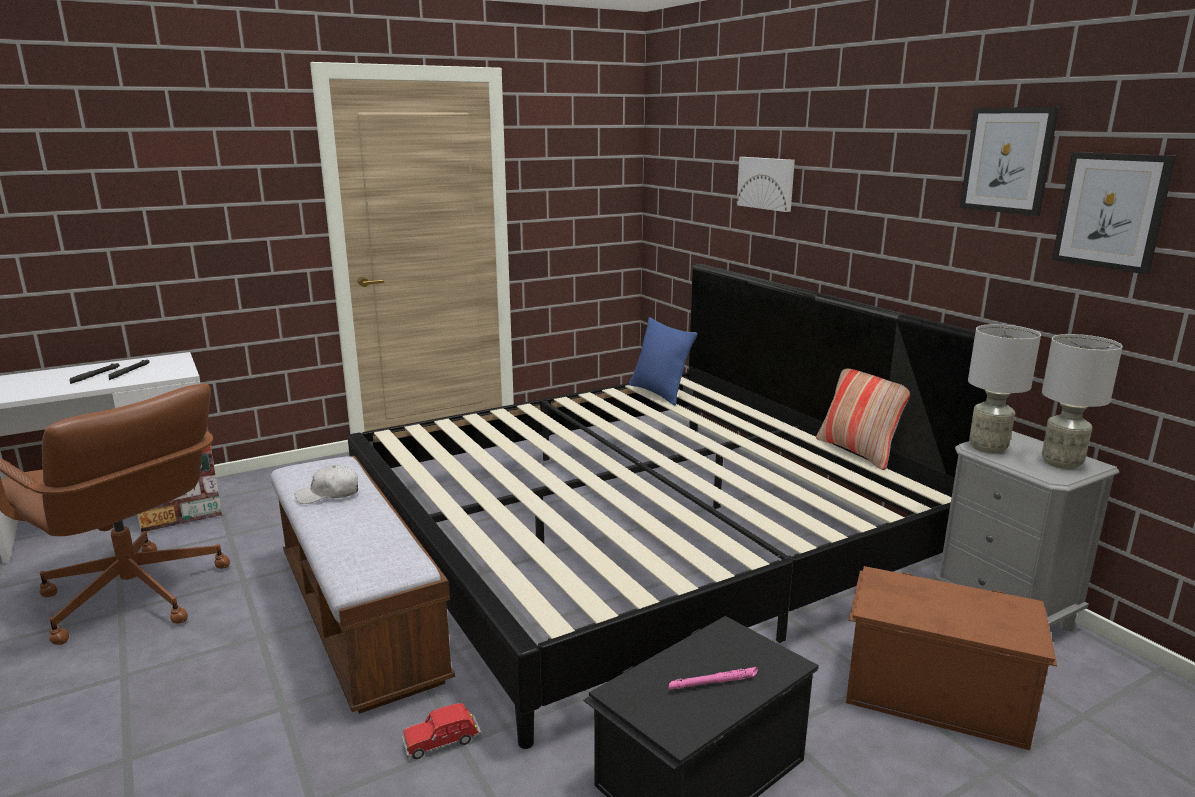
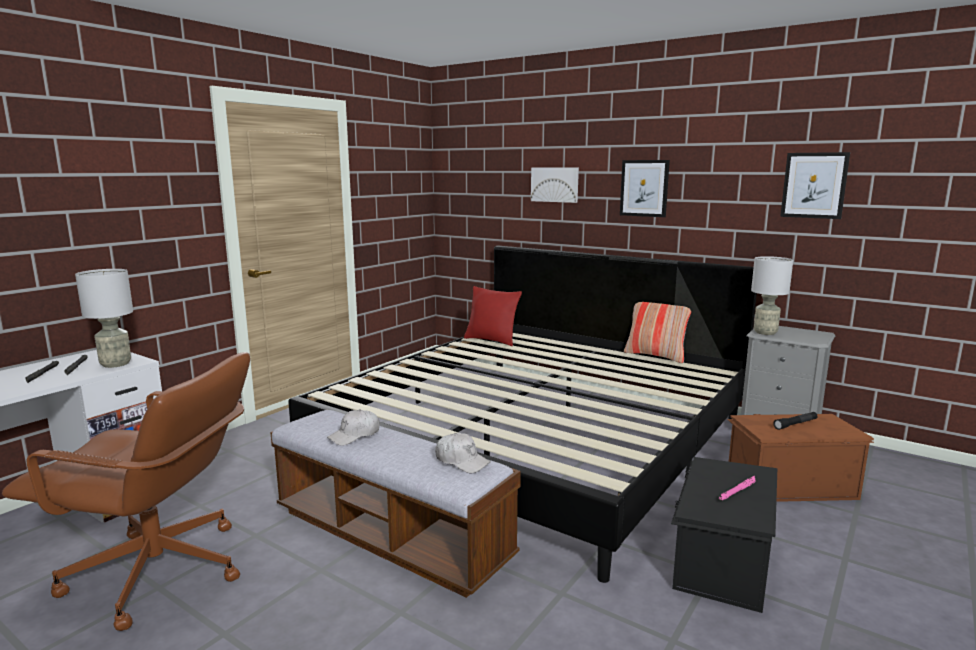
camera: 25 degrees left, 5 degrees down
(389, 552) = (462, 461): none -> white cap
(442, 742) = (548, 596): red toy car -> none
(659, 393) = (491, 340): blue pillow -> red pillow
(945, 604) = (795, 424): none -> black flashlight
(1007, 160) = (743, 159): picture -> picture (644, 188)
(1060, 462) = (808, 334): grey table lamp -> grey table lamp (115, 364)

